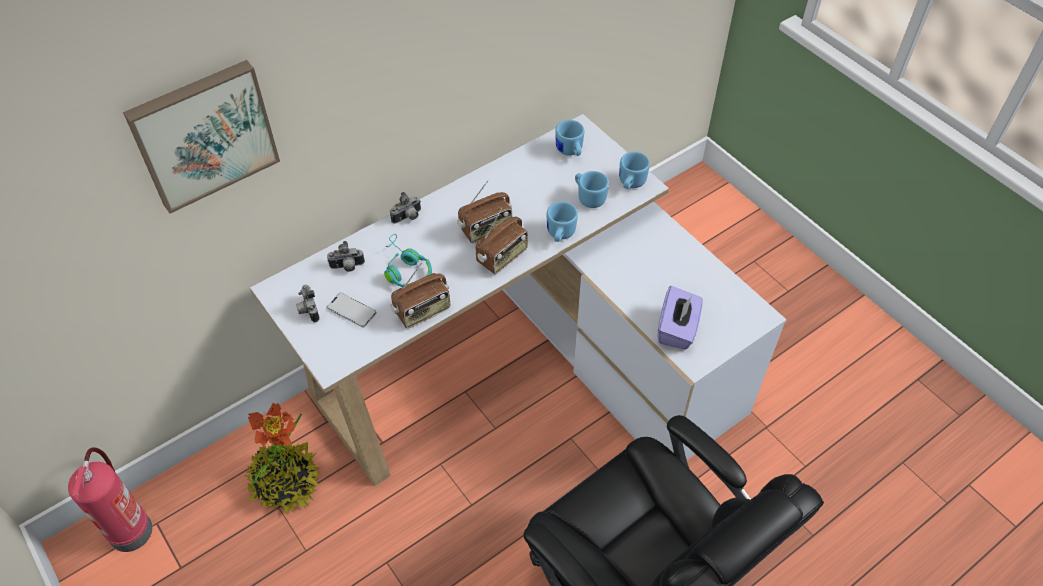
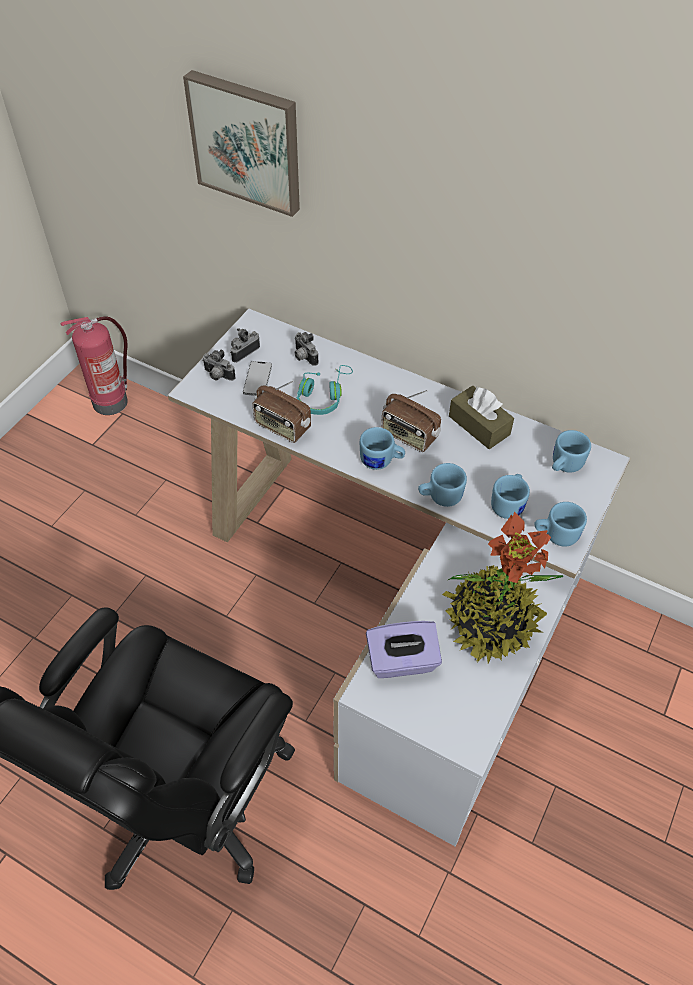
camera: 65 degrees right, 0 degrees up
(286, 483) = (189, 474): potted plant -> potted plant (490, 623)
(408, 217) = (386, 374): camera -> camera (218, 376)
(502, 182) = (479, 425): none -> brown tissue box
(502, 257) = (381, 461): radio -> blue mug

